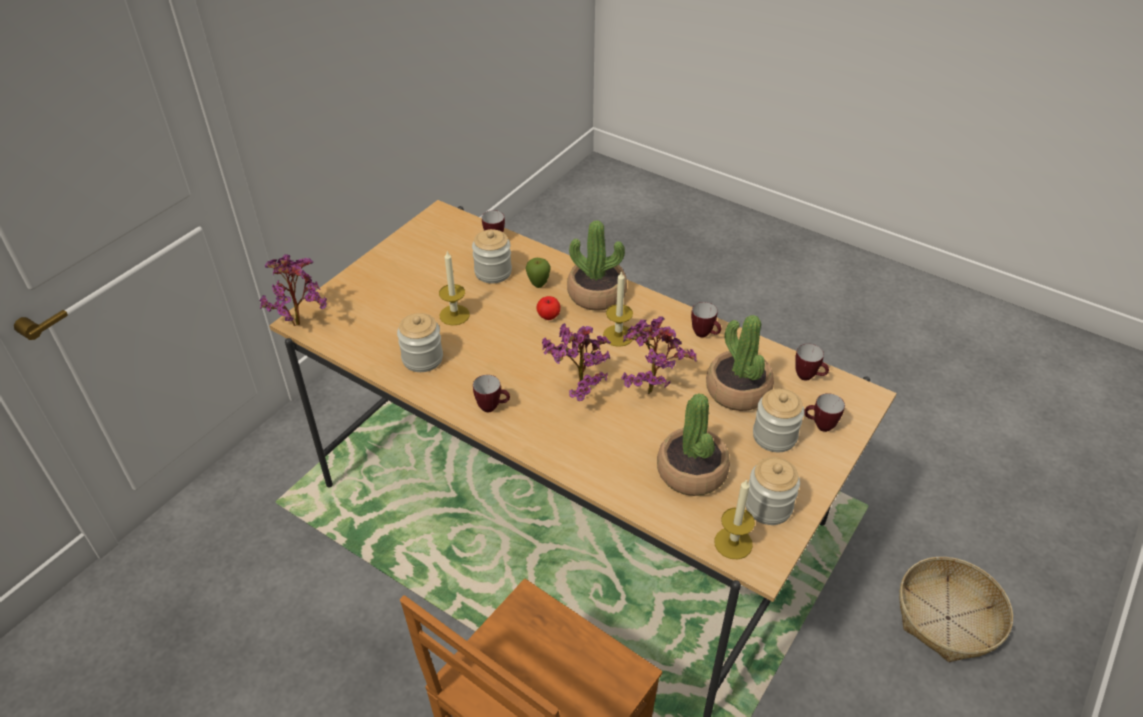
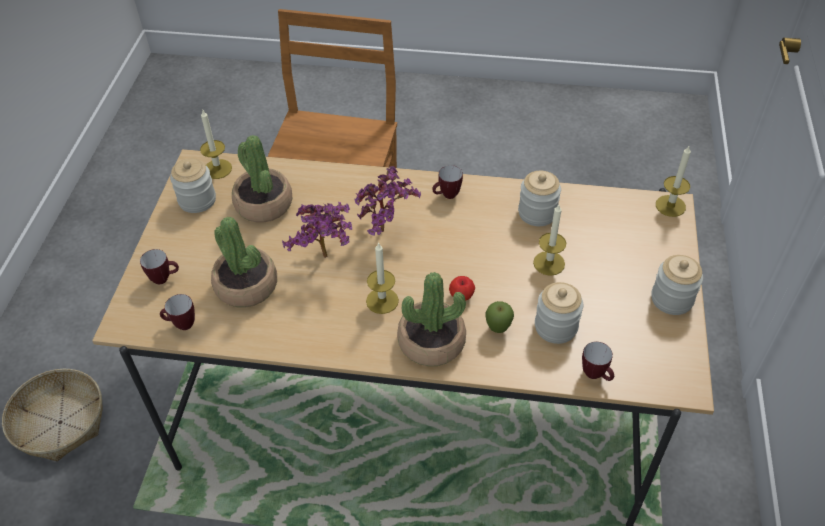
camera: 155 degrees right, 5 degrees up
(301, 322) = (670, 206): potted plant -> candle
(705, 334) = (297, 335): mug -> none
(774, 436) = (203, 255): jar -> jar (672, 299)

